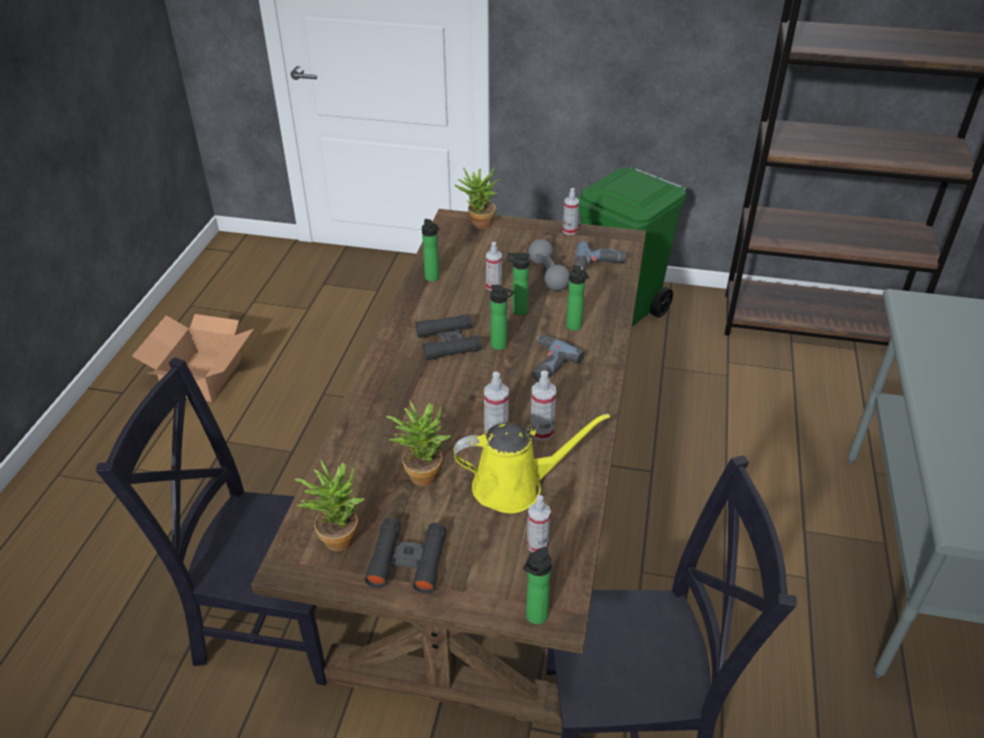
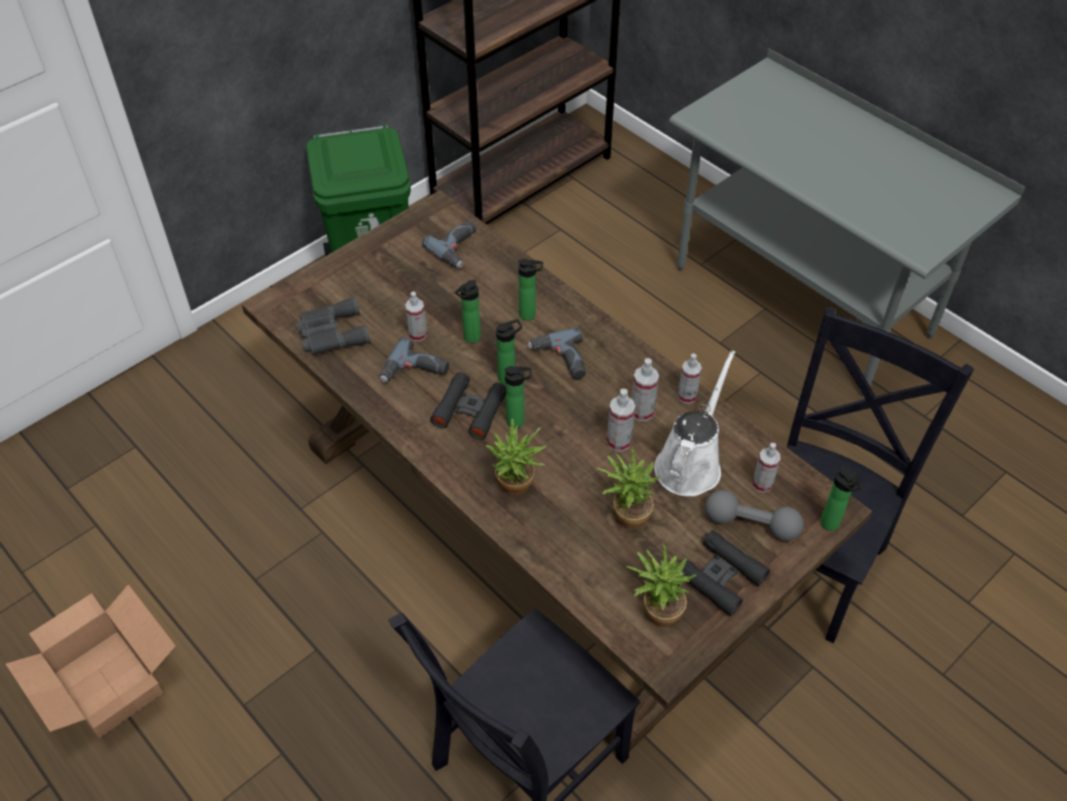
camera: 55 degrees left, 10 degrees up
(433, 278) = (360, 370): bottle -> bottle (518, 421)
(452, 251) = (330, 333): none -> grey binoculars
(457, 302) = (415, 372): none -> power drill
(478, 225) = (306, 291): potted plant -> potted plant (515, 490)
(515, 486) = (690, 463): yellow watering can -> white watering can
(548, 275) = (438, 289): grey dumbbell -> grey dumbbell (751, 524)
(569, 230) = (386, 236): spray bottle -> spray bottle (687, 396)

